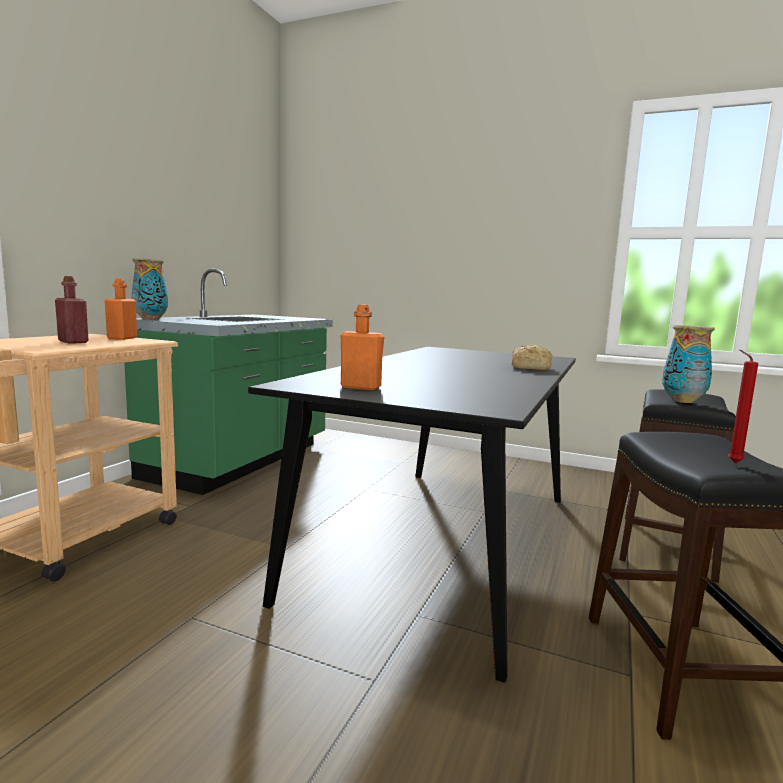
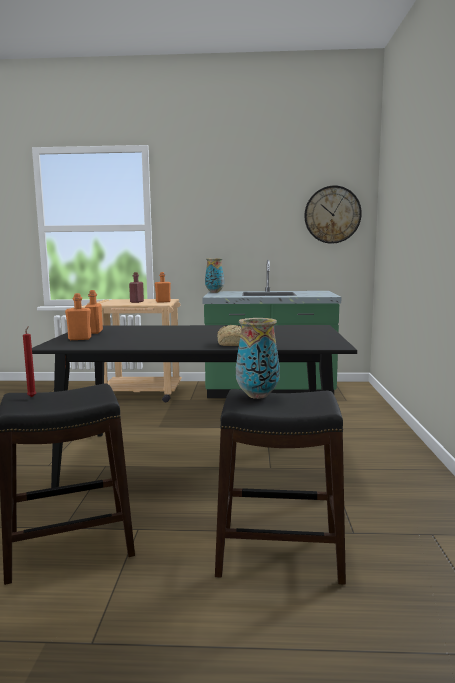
camera: 70 degrees right, 0 degrees up
(249, 215) = (332, 215): none -> wall clock
(431, 396) = (79, 339): none -> orange bottle

